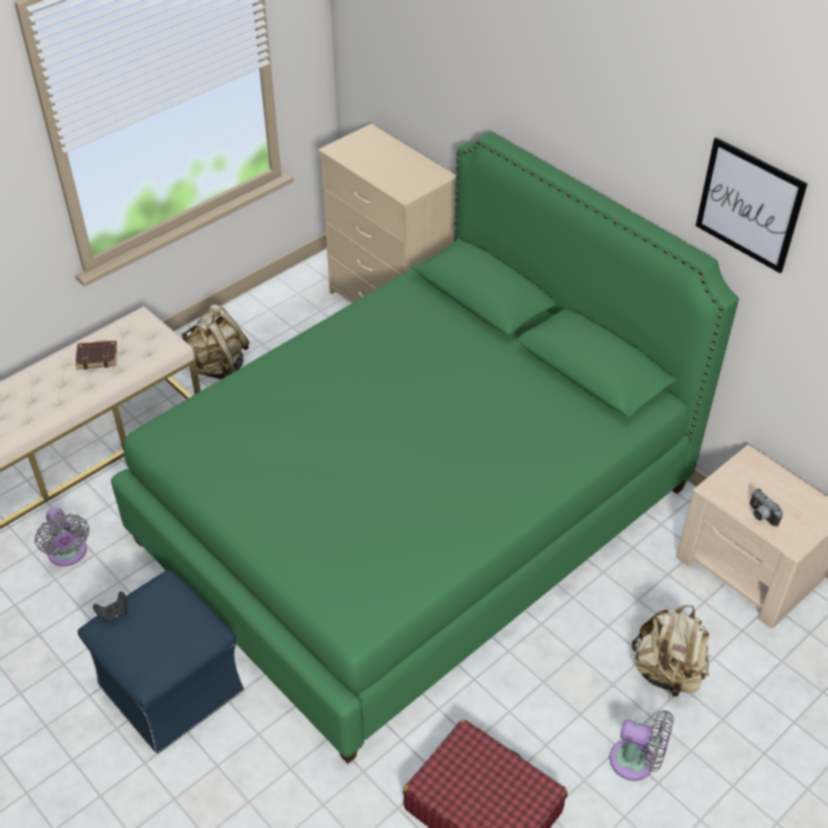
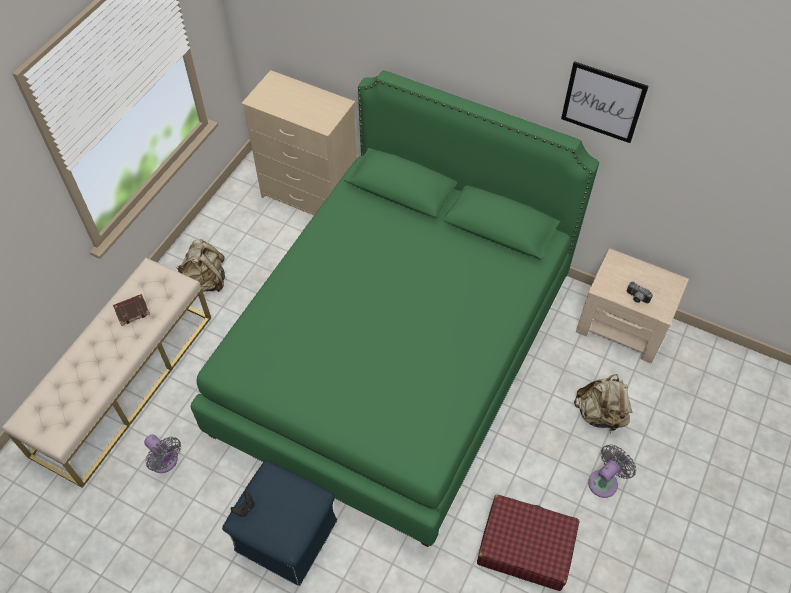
camera: 20 degrees left, 10 degrees up
(637, 762) = (605, 481): grey fan -> grey fan turned 45 degrees counterclockwise

